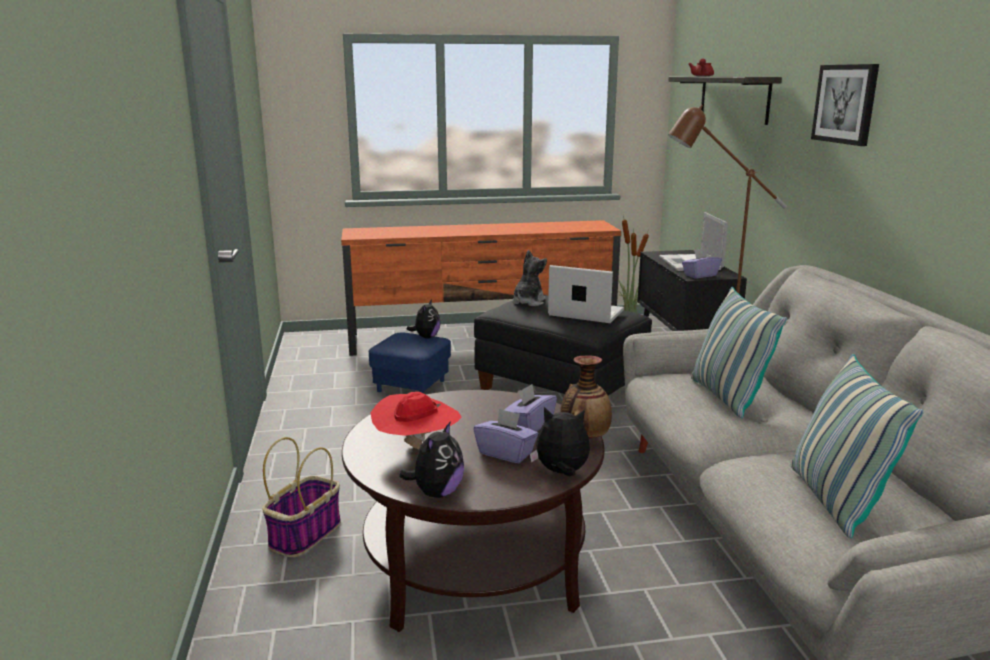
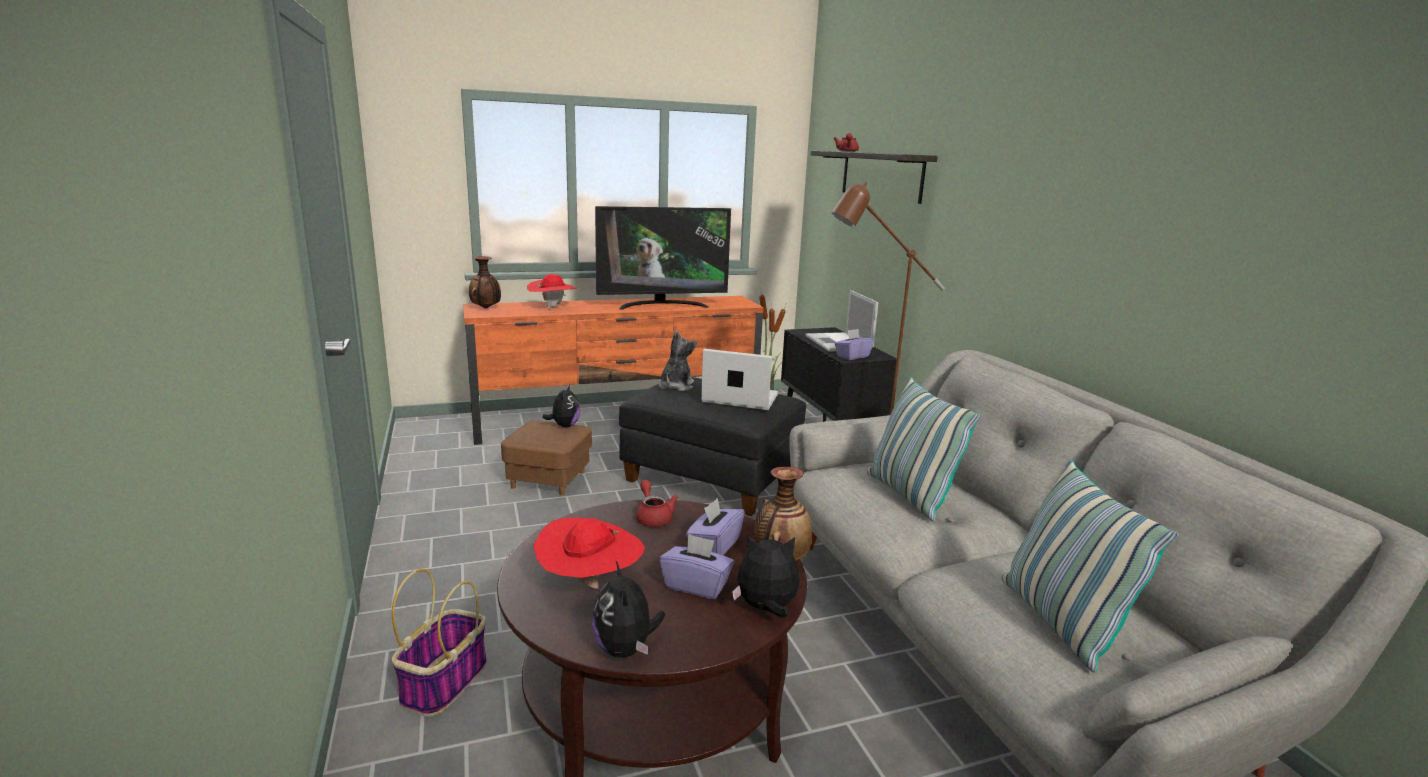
camera: 10 degrees left, 0 degrees up
(362, 231) = (486, 308): none -> vase
(411, 386) = (549, 479): blue ottoman -> brown ottoman
(421, 231) = (553, 307): none -> red hat
(436, 493) = (626, 649): plush toy -> plush toy turned 150 degrees clockwise
(481, 403) = (653, 517): none -> red teapot
(522, 229) = (661, 305): none -> television
(845, 104) = (1013, 186): picture -> none

